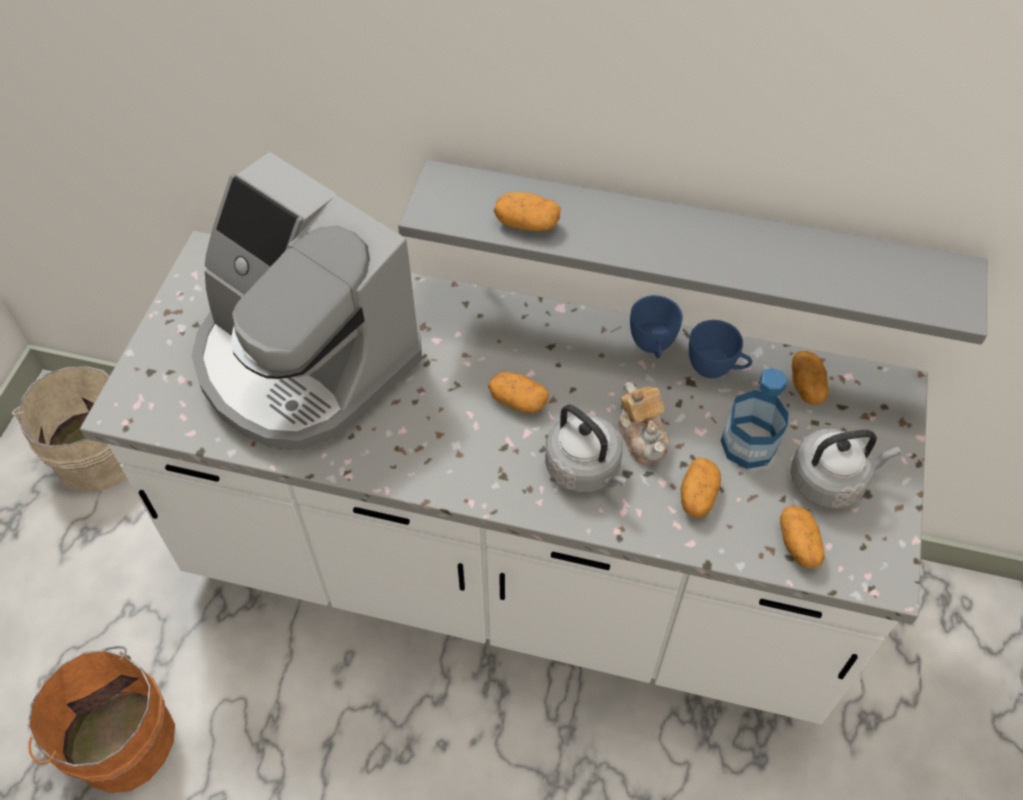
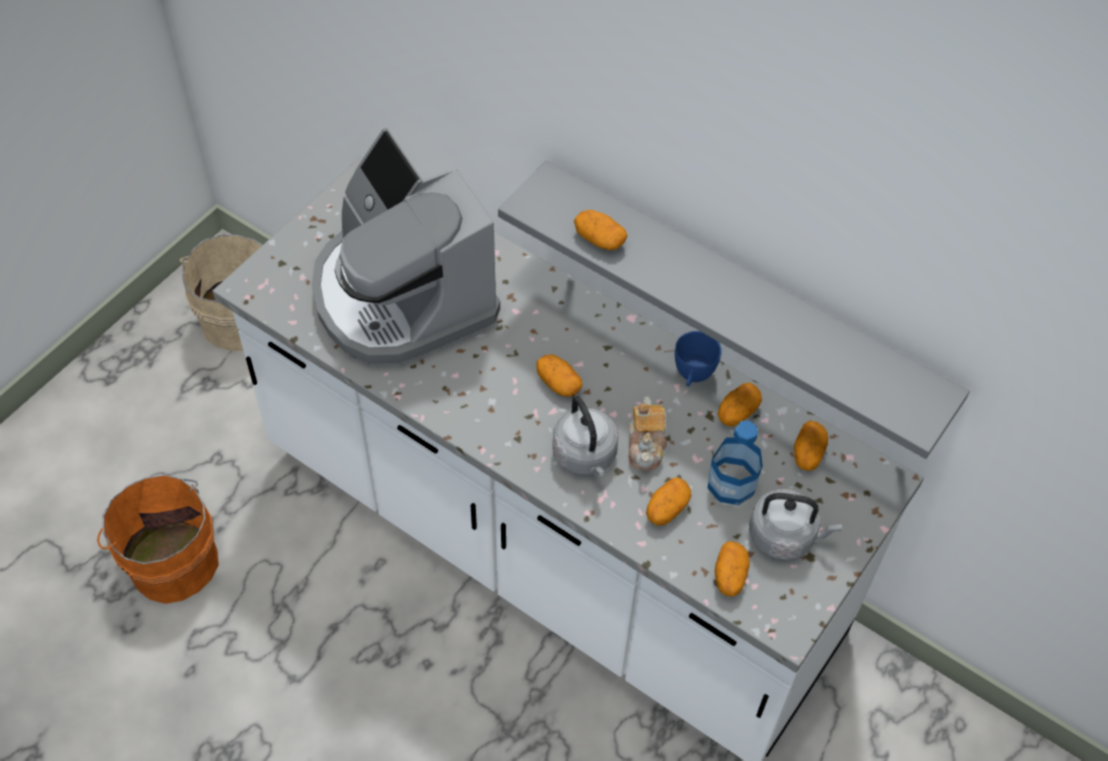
camera: 20 degrees right, 0 degrees up
(715, 369) = (737, 412): blue cup -> potato

